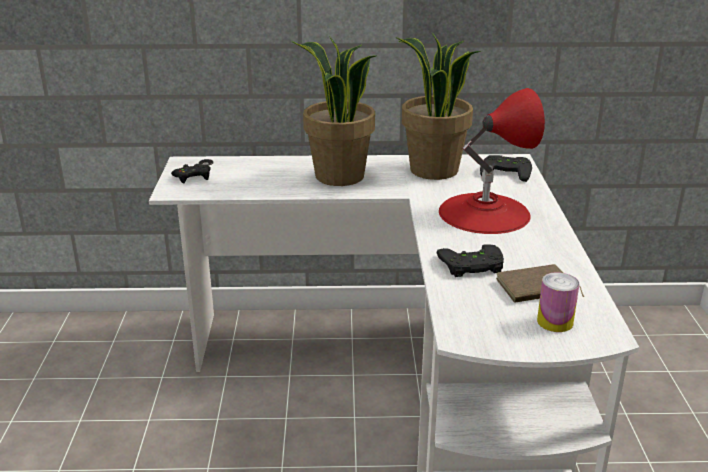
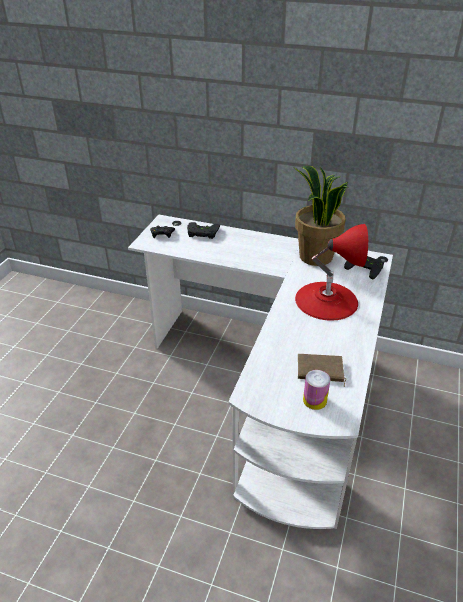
camera: 20 degrees right, 10 degrees up
(339, 176) = (250, 250): potted plant -> none
(471, 266) = (289, 342): black game controller -> black game controller (202, 233)

